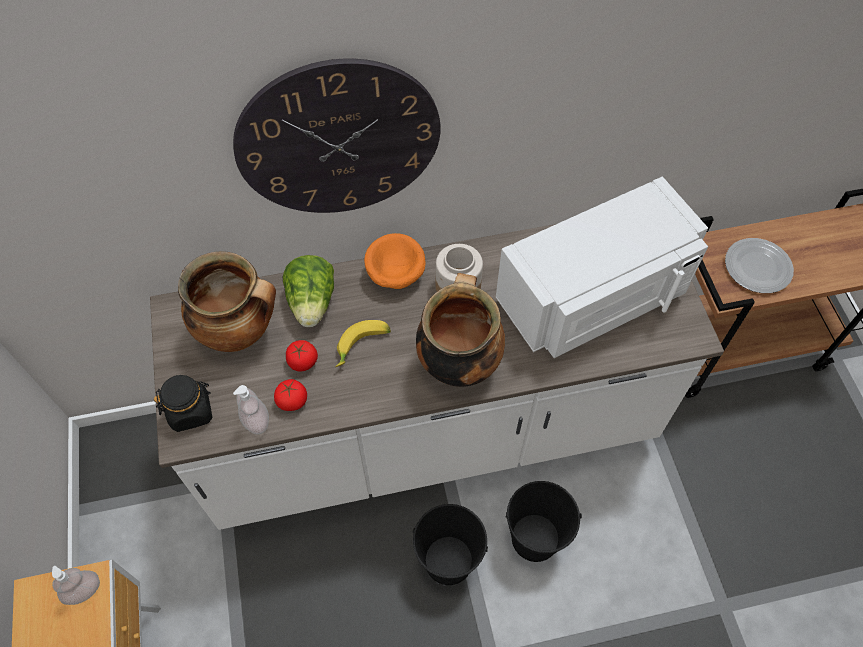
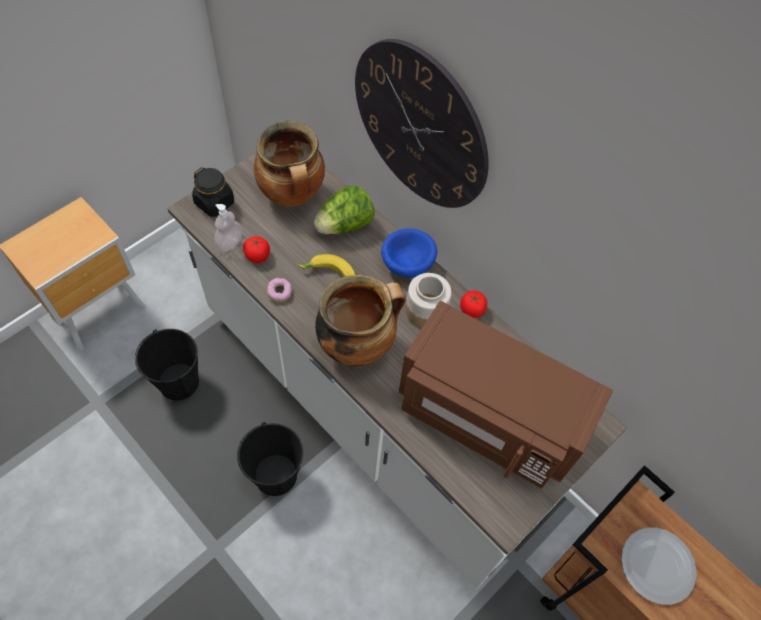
camera: 55 degrees right, 0 degrees up
(84, 591) = (91, 235): soap dispenser -> none
(303, 362) = (292, 245): tomato -> tomato (472, 310)
(353, 402) = (279, 293): none -> donut
(395, 274) = (406, 263): orange bowl -> blue bowl
(534, 537) = (331, 532): black bucket -> black bucket (179, 382)
(594, 297) = (488, 417): white microwave -> brown microwave

